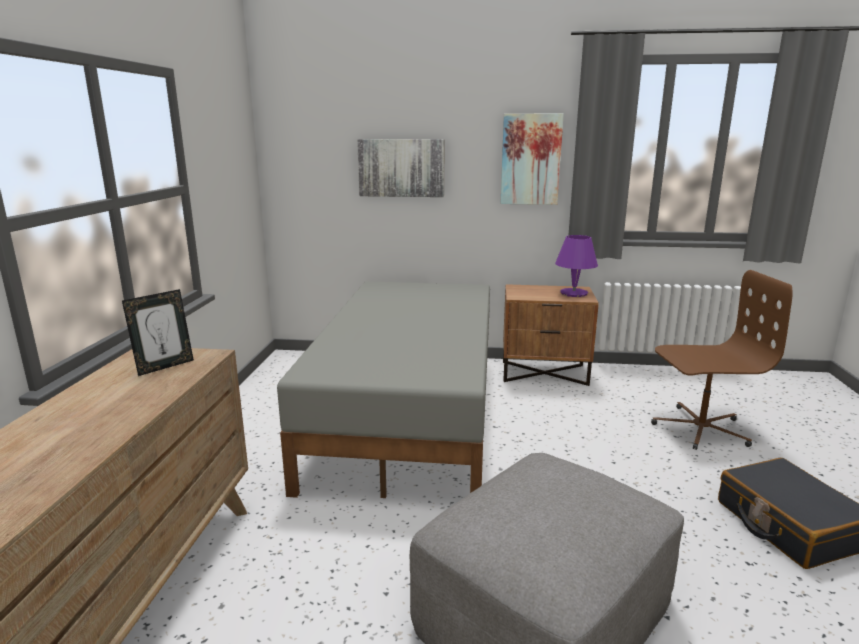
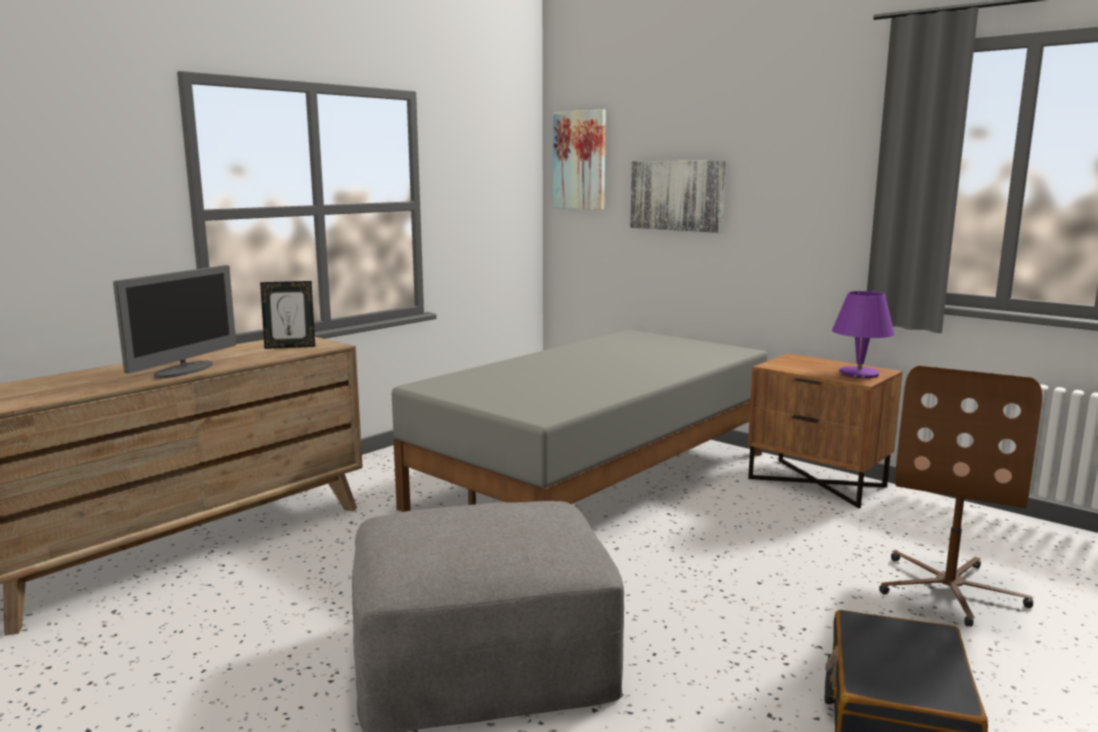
camera: 35 degrees right, 5 degrees down
(98, 432) = (184, 370): none -> monitor
(530, 159) = (828, 187): picture -> picture (580, 160)
(700, 428) = (950, 589): brown office chair -> brown office chair turned 90 degrees clockwise

